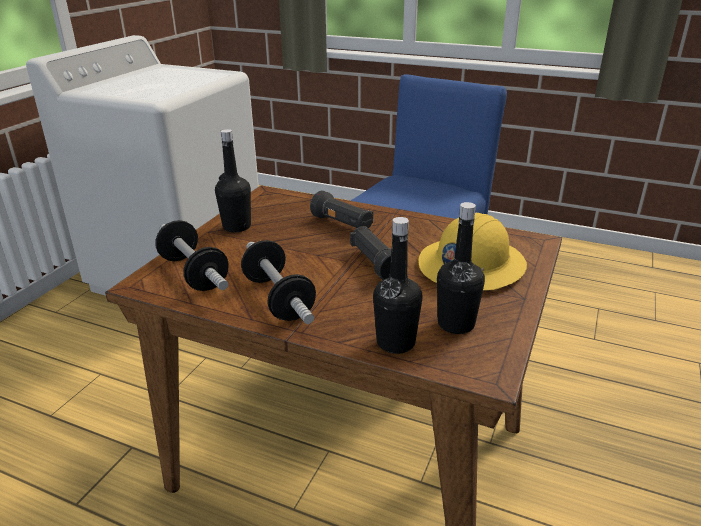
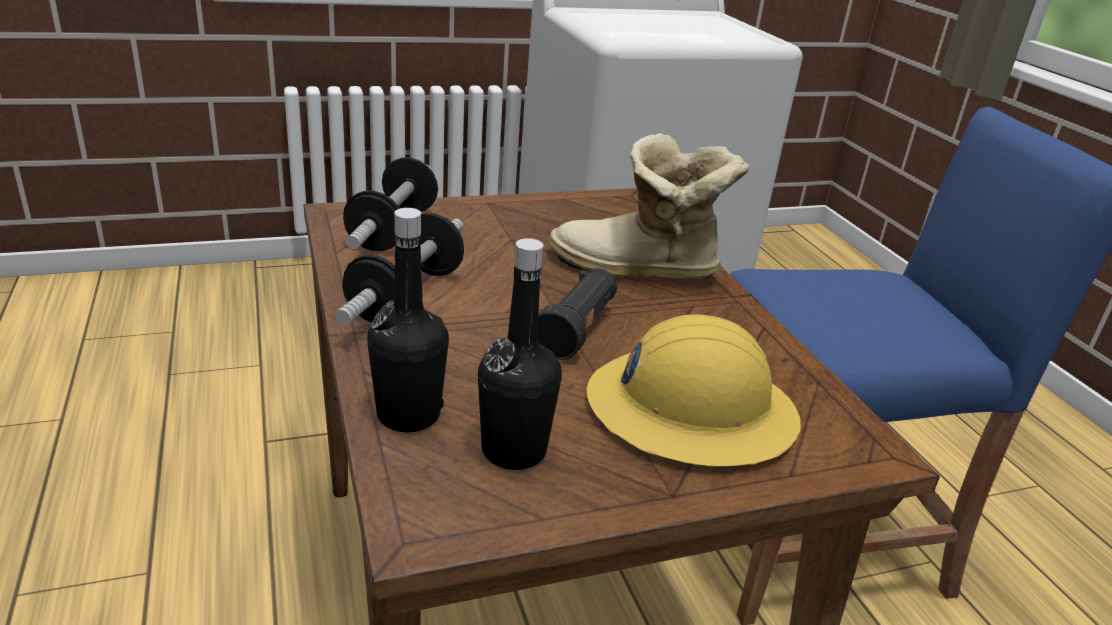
camera: 45 degrees right, 0 degrees up
(237, 226) = (523, 212): black bottle -> none
(342, 224) = (637, 271): black flashlight -> boot

